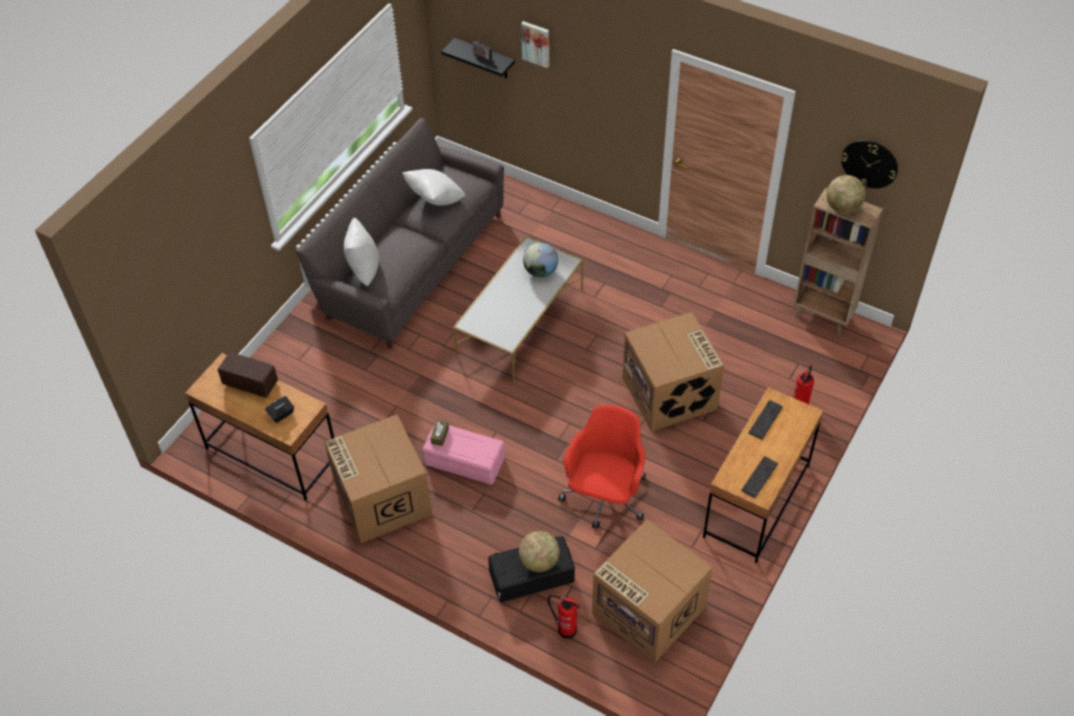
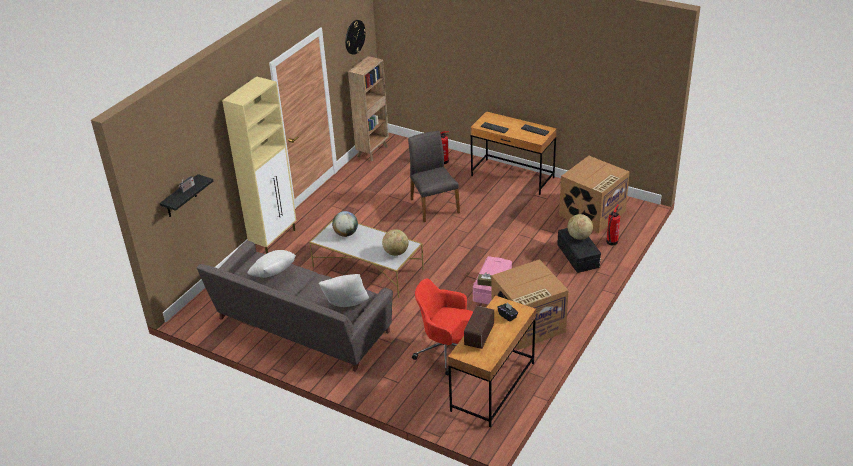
camera: 90 degrees left, 15 degrees down
(536, 43) = (206, 144): picture -> none
(592, 223) = (274, 239): none -> beige cabinet
(605, 497) = (515, 230): red office chair -> red office chair (446, 351)
(671, 394) = (433, 205): cardboard box -> grey chair
(843, 207) = (366, 66): globe -> globe (396, 252)

